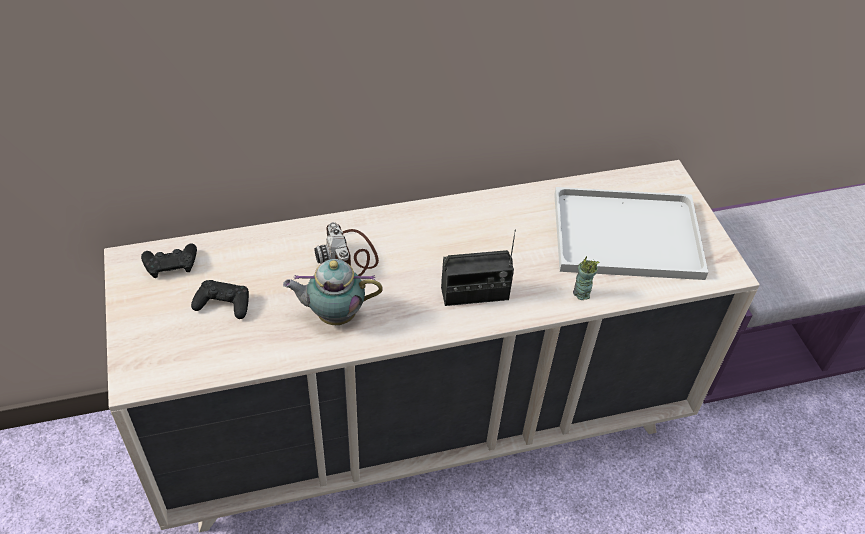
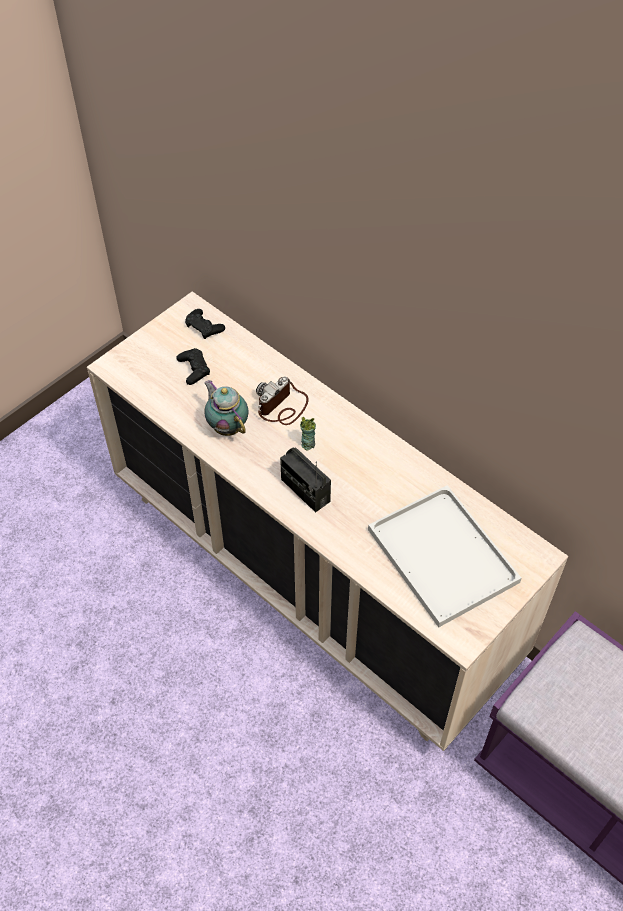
camera: 60 degrees right, 5 degrees up
(581, 293) = (357, 552): cup -> cup (308, 444)

